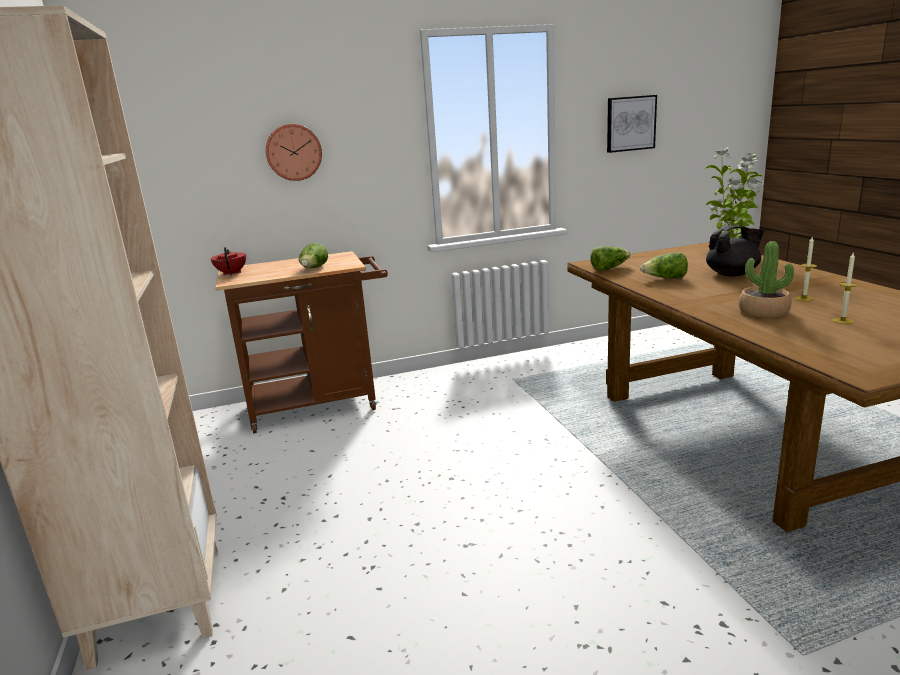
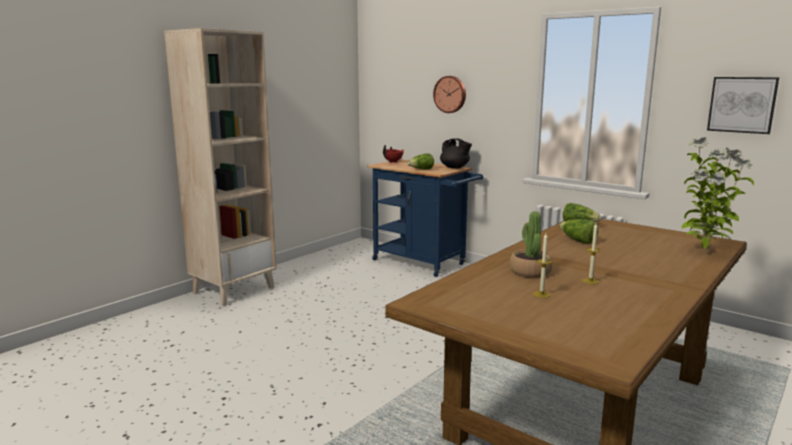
camera: 55 degrees right, 5 degrees down
(321, 404) = (423, 263): brown cart -> blue cart
(732, 274) = (630, 256): black teapot -> black teapot (455, 168)

